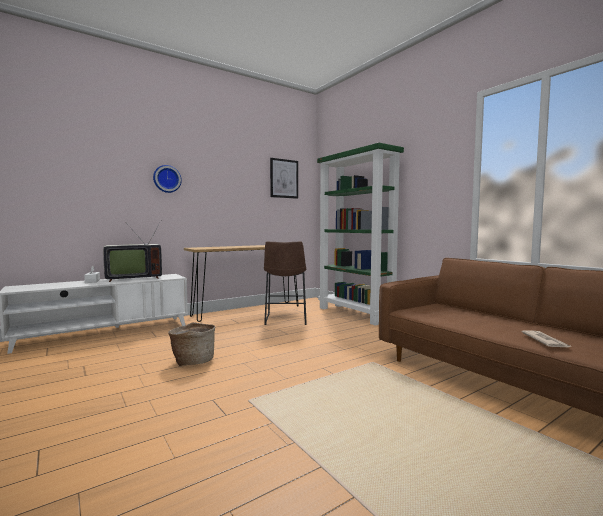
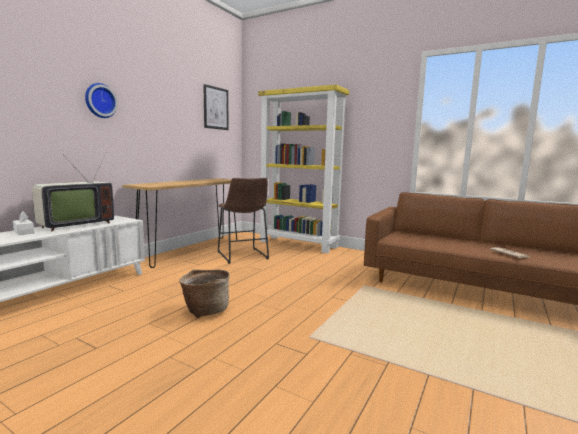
camera: 25 degrees left, 5 degrees up
(356, 314) = (299, 244): green bookcase -> yellow bookcase

